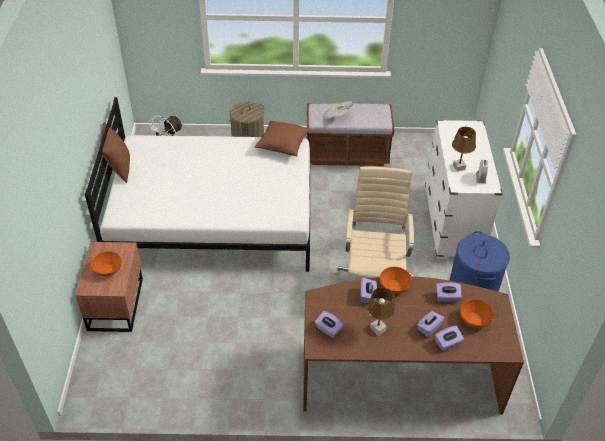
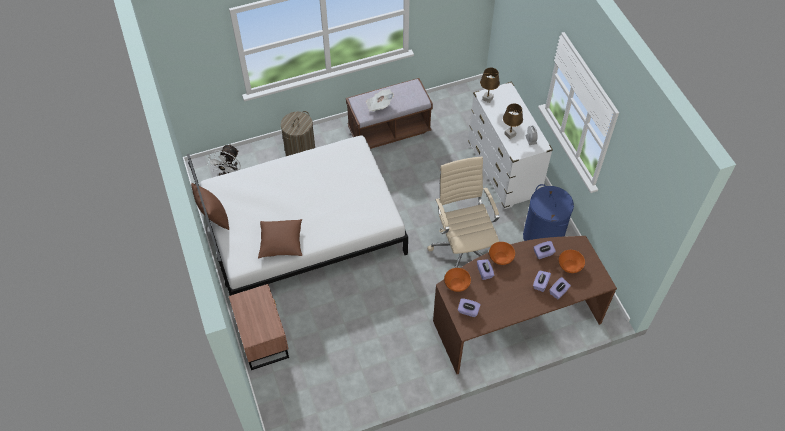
camera: 20 degrees left, 10 degrees up
(108, 270) = (258, 316): orange bowl -> orange bowl (457, 284)
(283, 145) = (346, 149): brown pillow -> brown pillow (281, 243)
(378, 329) = (504, 298): brown table lamp -> brown table lamp (487, 99)

